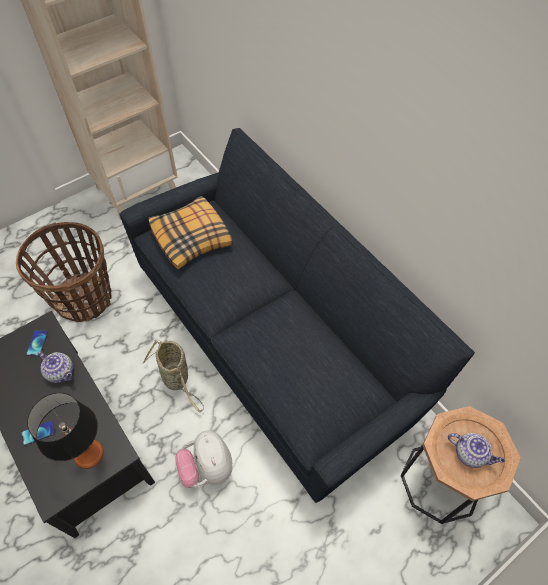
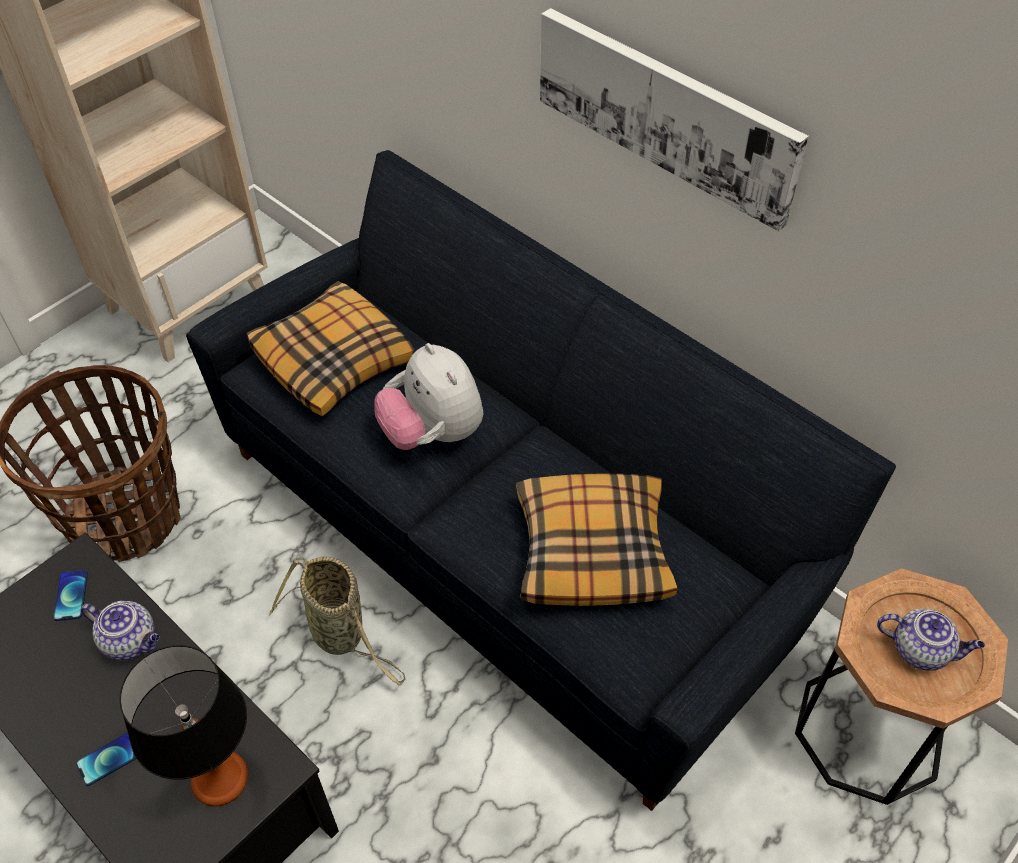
camera: 10 degrees left, 5 degrees down
(207, 468) = (434, 786): plush toy -> plush toy (433, 433)
(303, 366) = (592, 549): none -> pillow
(375, 137) = (666, 113): none -> picture

